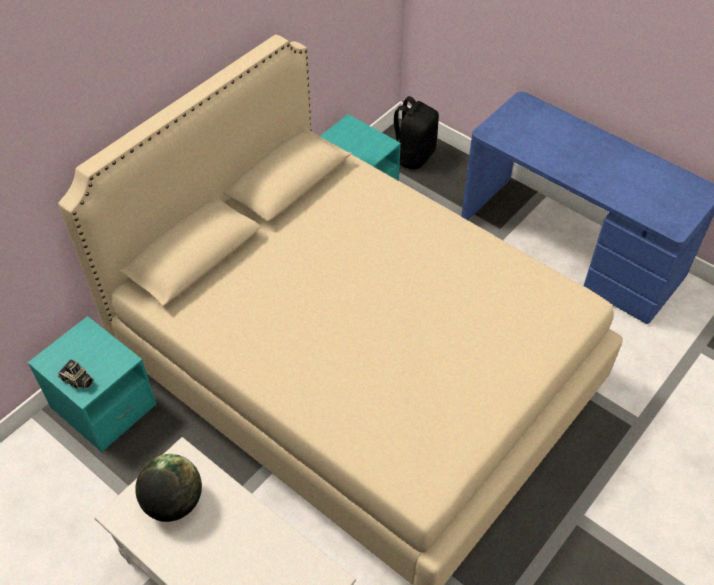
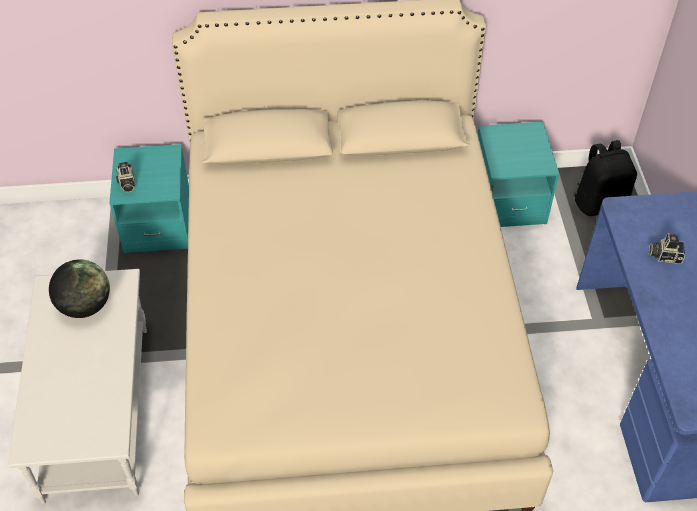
camera: 45 degrees right, 0 degrees up
(549, 144) = (664, 255): none -> camera

